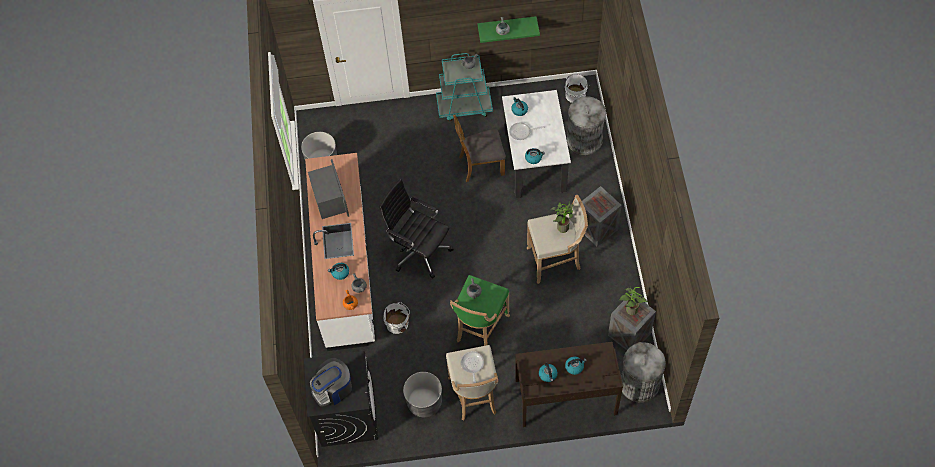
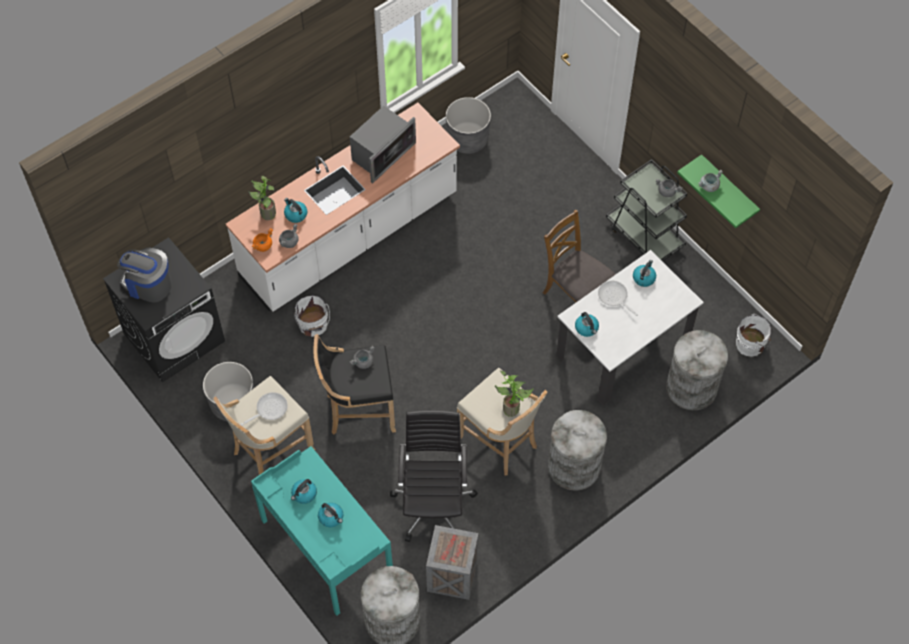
camera: 55 degrees right, 0 degrees up
(419, 251) = (418, 295): black office chair -> black office chair (434, 503)
(464, 106) = (645, 235): turquoise cart -> black cart
(480, 329) = (358, 410): green stool -> black stool
(566, 397) = (325, 547): brown desk -> turquoise desk
(597, 229) = (574, 466): crate -> grey trash can
(630, 311) = (451, 545): potted plant -> potted plant (266, 213)

